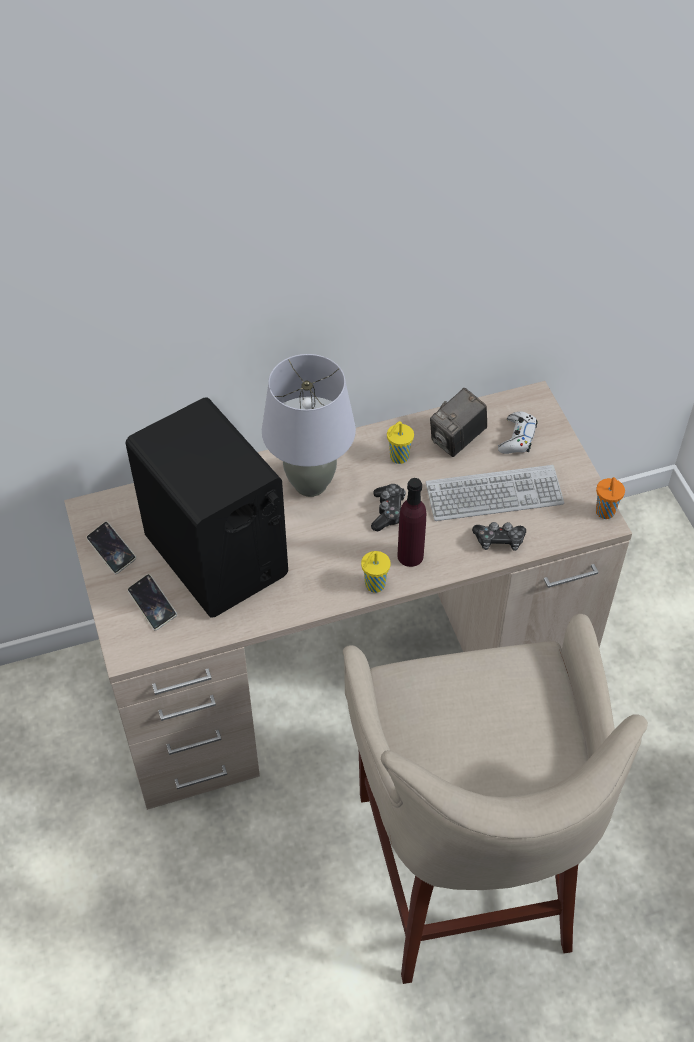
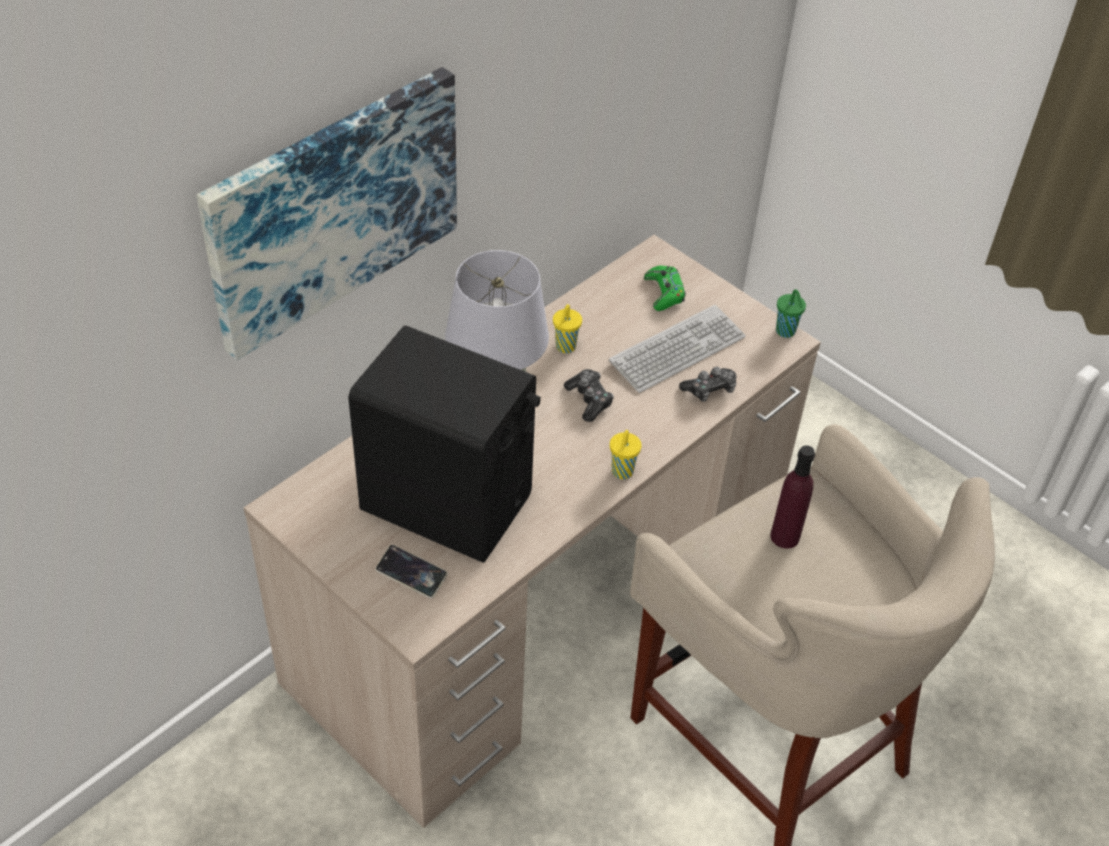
camera: 30 degrees left, 5 degrees down
(111, 550) = (331, 537): phone -> none
(160, 281) = (332, 207): none -> picture
(410, 556) = (637, 433): purple bottle -> purple bottle (785, 536)
(457, 440) = (610, 313): camera -> none
(517, 438) = (664, 293): white game controller -> green game controller
(605, 513) = (786, 332): orange cup -> green cup

